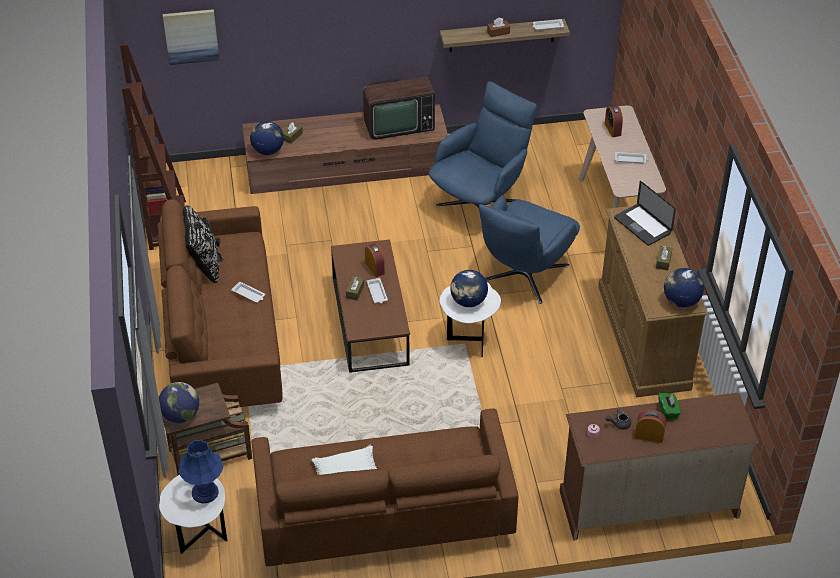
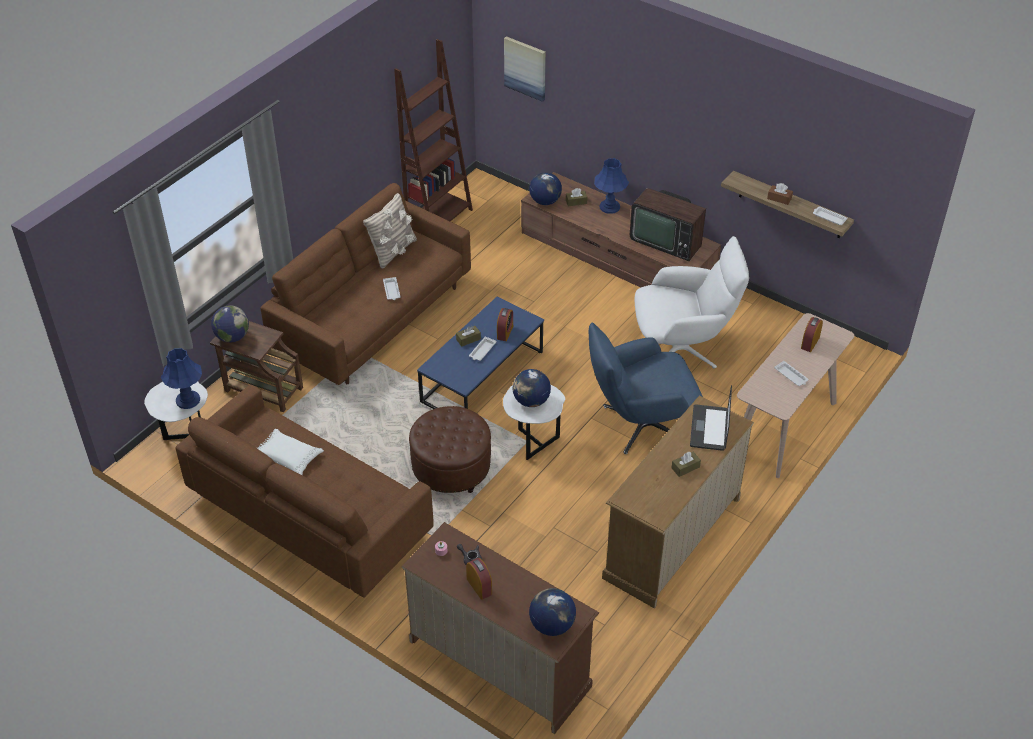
camera: 45 degrees right, 0 degrees up
(205, 264) = (393, 251): black pillow -> beige pillow
(323, 125) = (609, 207): none -> blue table lamp
(370, 322) = (482, 377): brown coffee table -> blue coffee table
(439, 403) = (451, 470): none -> brown ottoman
(481, 203) = (682, 347): blue armchair -> white armchair
(668, 411) = (520, 580): green tissue box -> none
(681, 301) = (654, 508): globe -> globe (551, 625)

